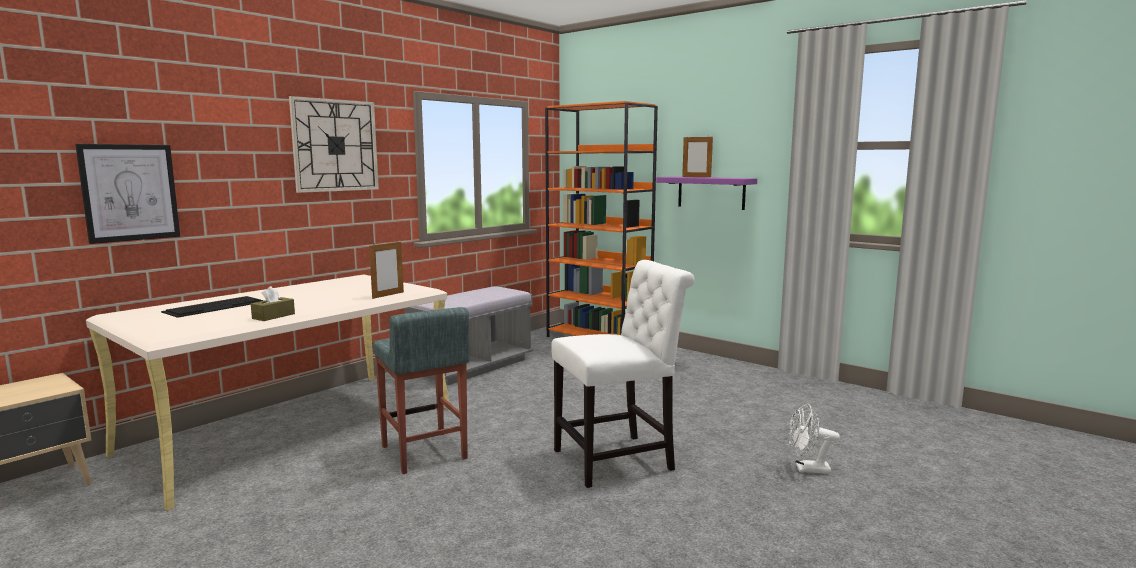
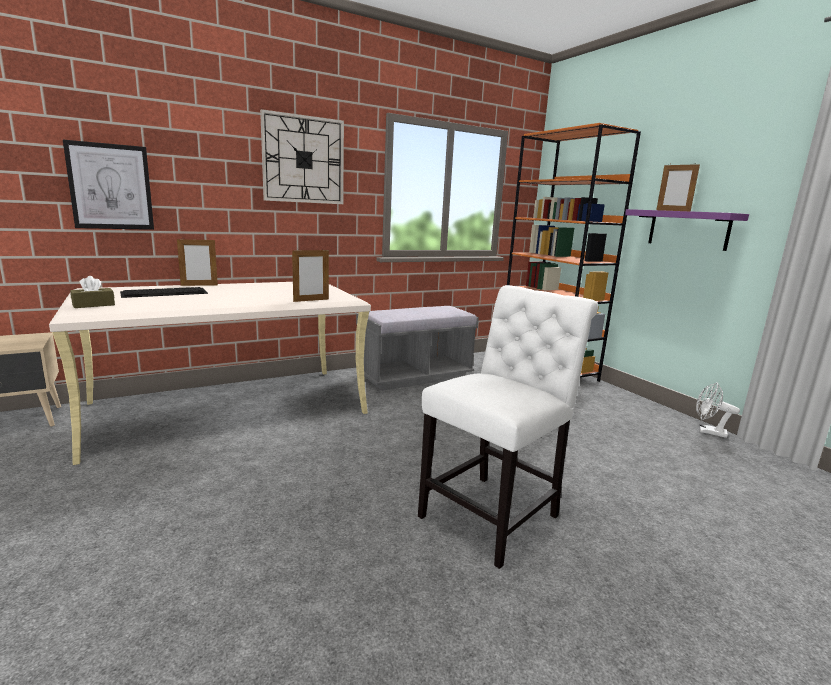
camera: 20 degrees right, 5 degrees up
(237, 294) = (199, 285): none -> picture frame
(273, 316) = (189, 306): brown tissue box -> brown tissue box (93, 305)
(424, 453) = (310, 457): grey stool -> none
(619, 460) = (494, 514): white chair -> white chair turned 45 degrees counterclockwise
(807, 469) = (736, 595): white fan -> white fan (708, 431)

